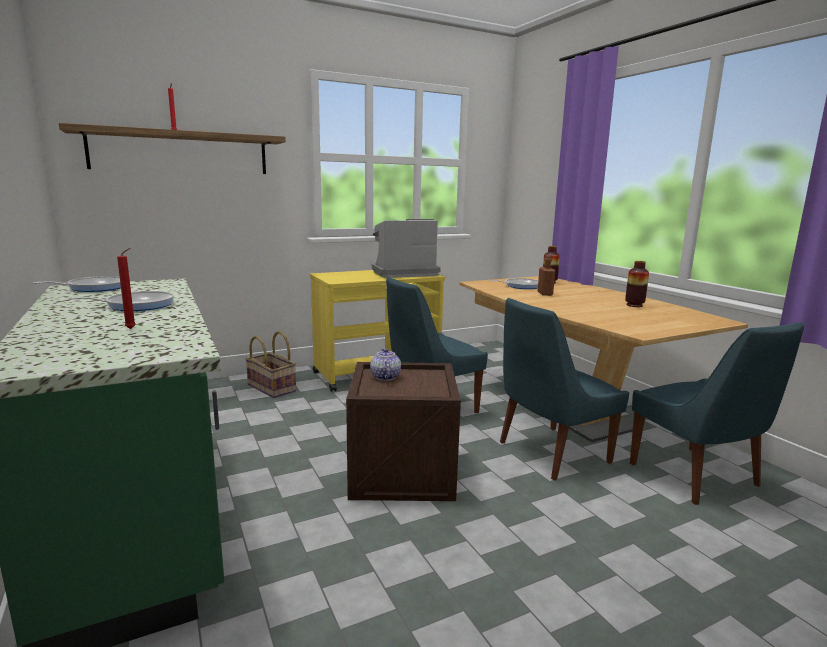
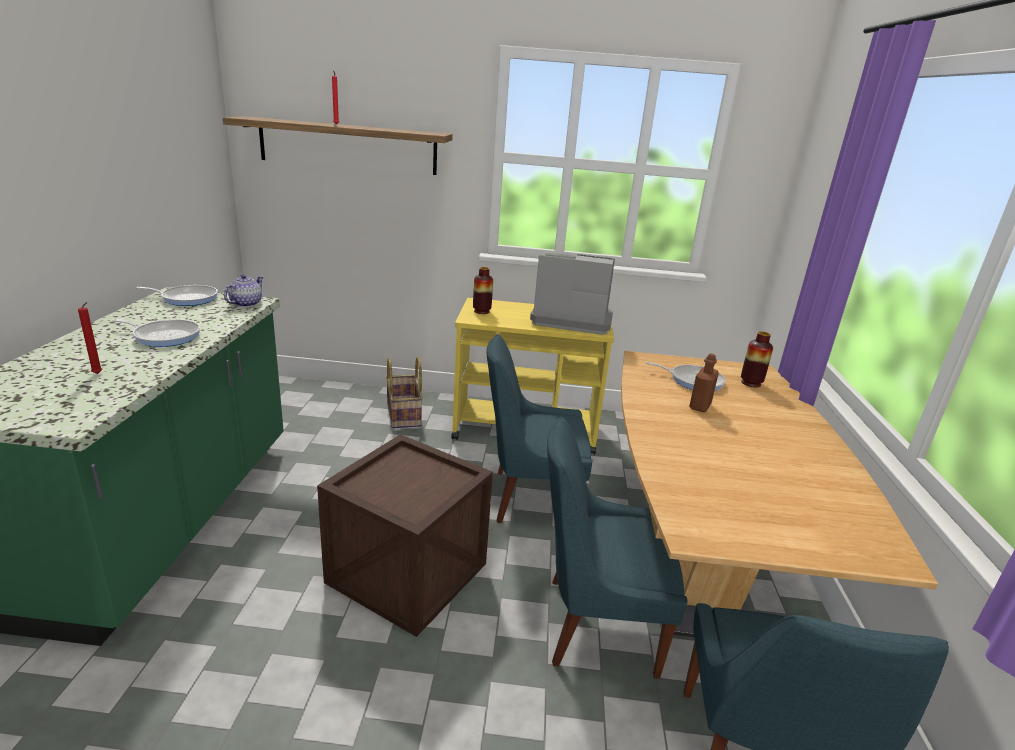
camera: 30 degrees right, 10 degrees up
(385, 377) = (403, 466): teapot -> teapot (245, 303)
(634, 305) = (799, 471): vase -> vase (481, 311)

